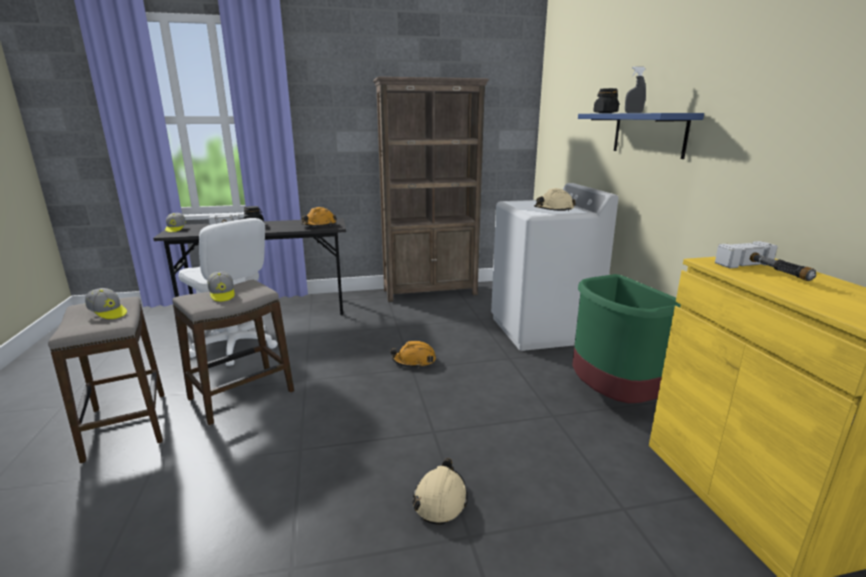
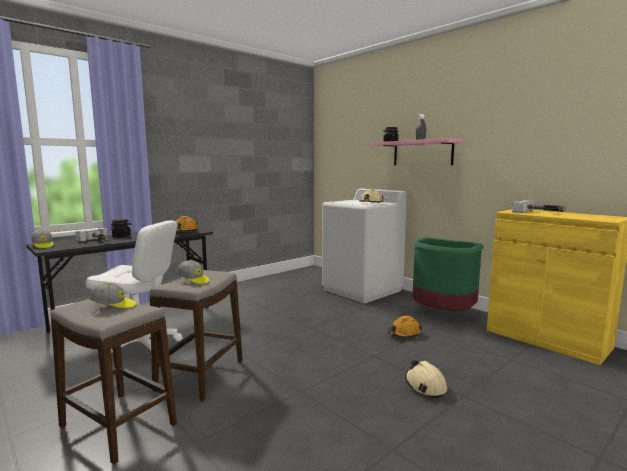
camera: 30 degrees left, 10 degrees down
(414, 361) = (306, 323): orange hard hat -> orange hard hat (404, 333)
(430, 292) = (258, 282): brown bookcase -> none
(648, 134) = (422, 153): blue shelf -> pink shelf

